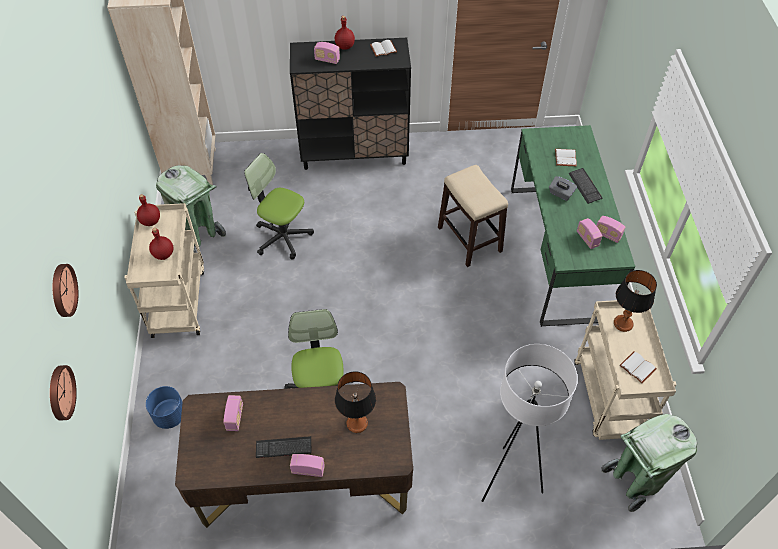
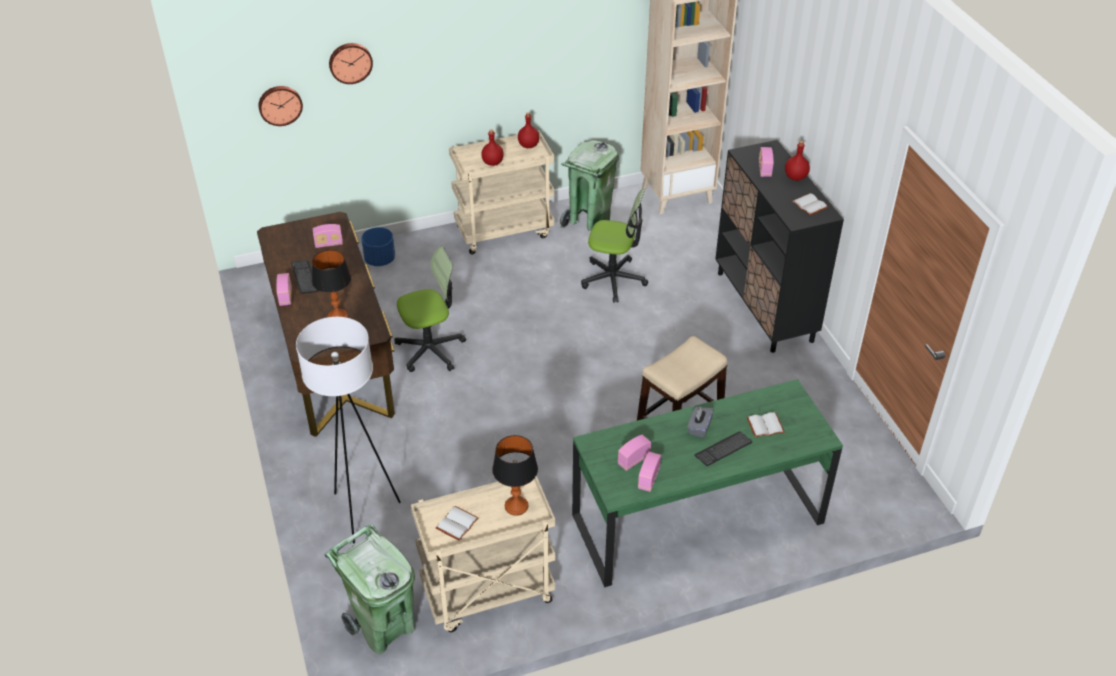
camera: 75 degrees right, 10 degrees down
(283, 236) = (613, 279): office chair -> office chair turned 90 degrees clockwise

